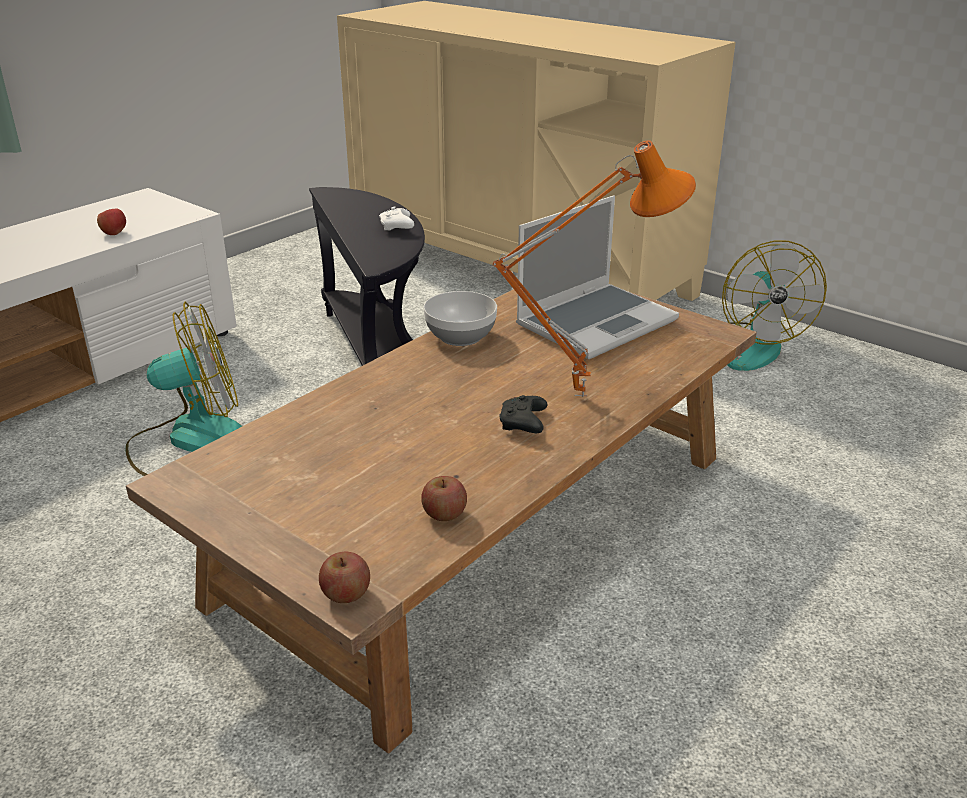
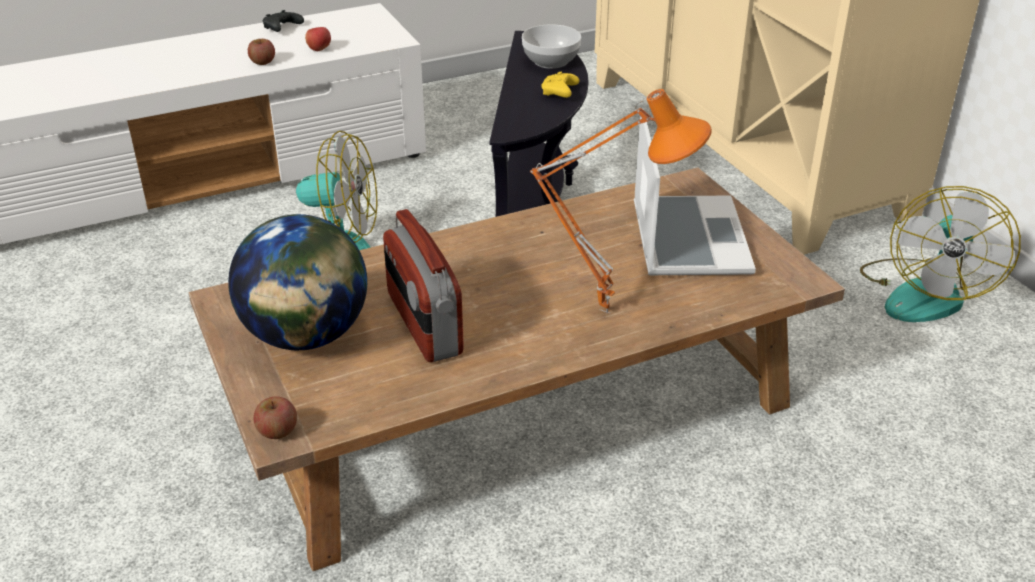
camera: 25 degrees right, 5 degrees up
(301, 492) = (306, 336): none -> globe
(397, 227) = (559, 93): white game controller -> yellow game controller
(417, 450) = (423, 324): none -> radio
(444, 514) = (400, 388): apple -> apple (262, 62)
(459, 336) = (546, 221): bowl -> bowl (550, 61)
(523, 424) = (530, 325): black game controller -> black game controller (282, 28)
(596, 322) = (687, 238): laptop -> laptop turned 75 degrees counterclockwise

